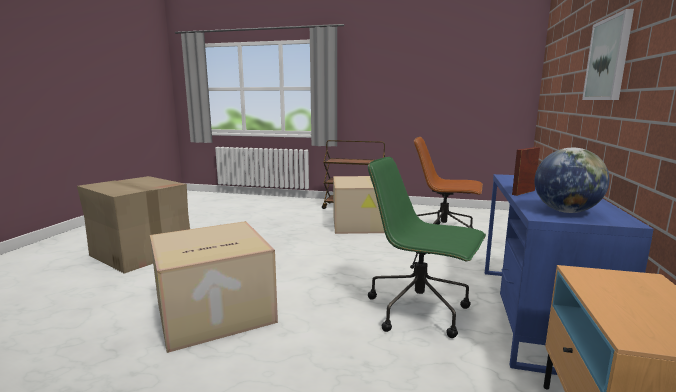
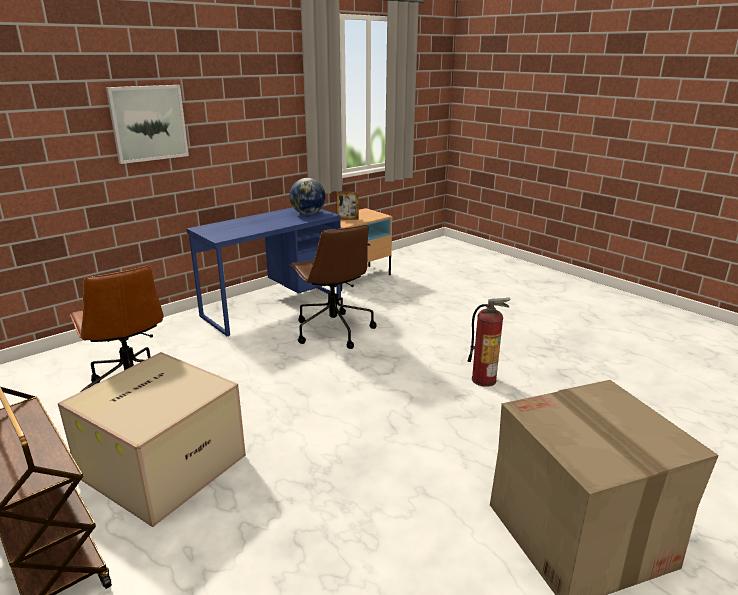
camera: 145 degrees left, 10 degrees up
(213, 312) = (484, 379): cardboard box -> fire extinguisher
(420, 311) = (333, 330): green office chair -> brown office chair
(523, 192) = (278, 225): picture frame -> picture frame (347, 219)

